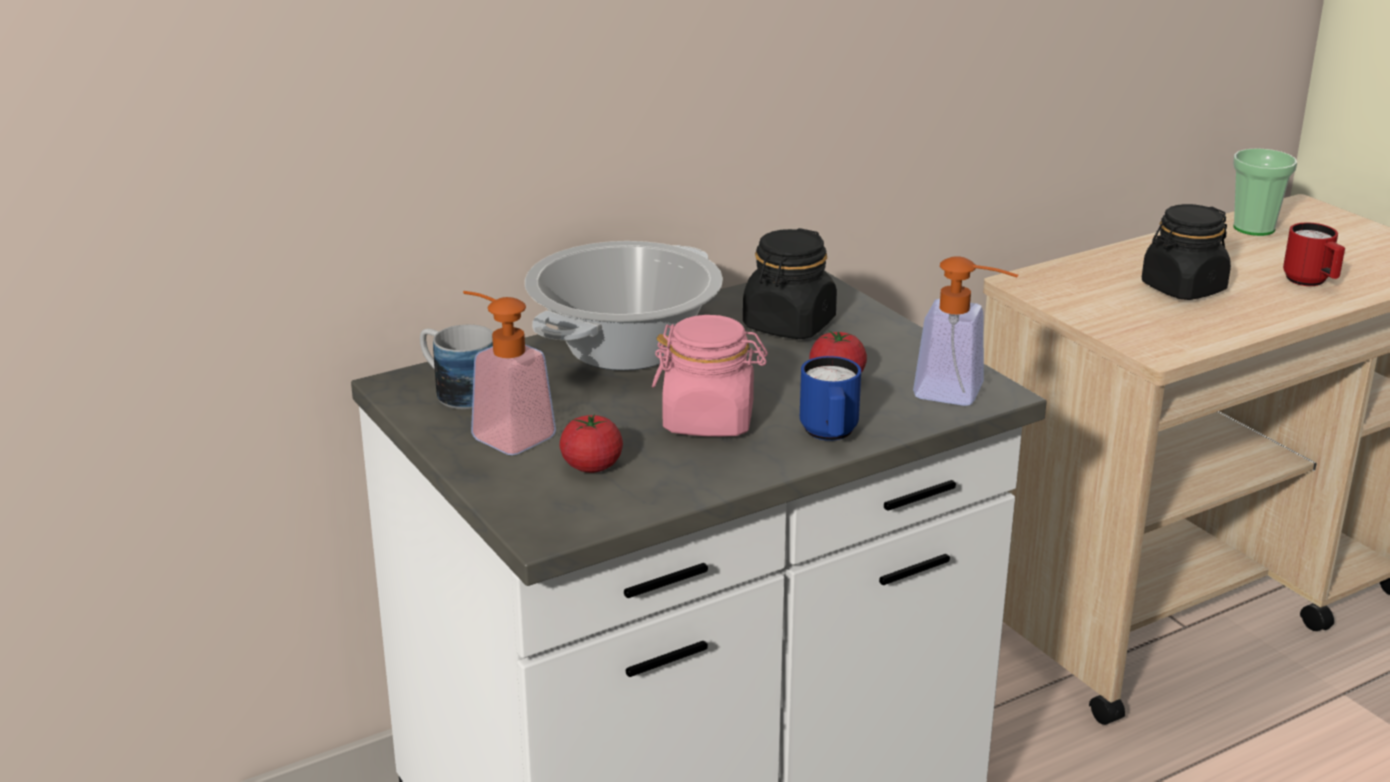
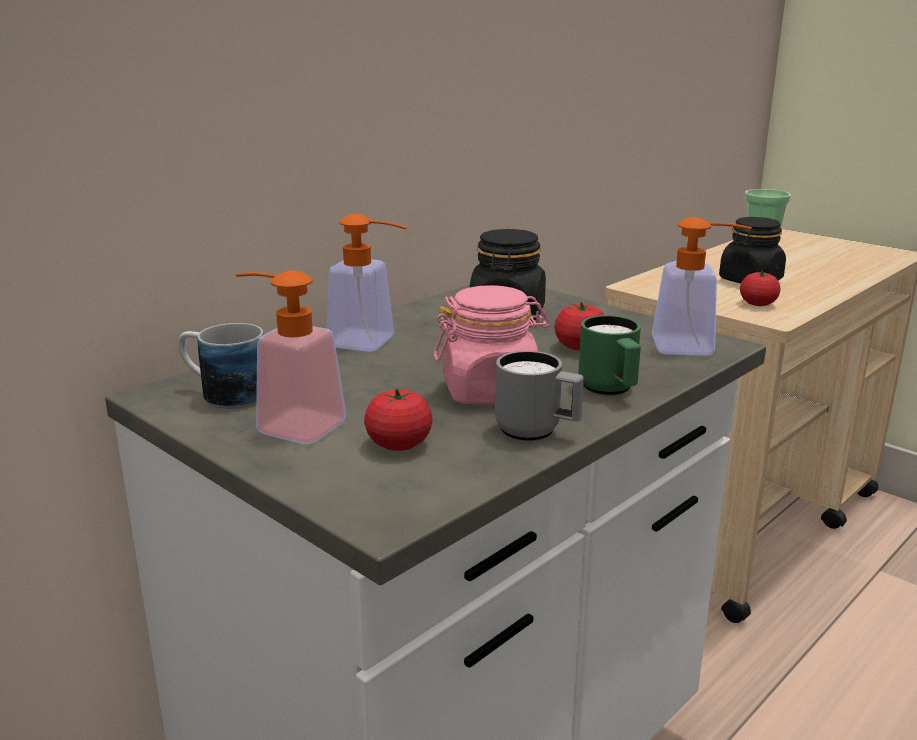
camera: 15 degrees left, 5 degrees down
(624, 348) = (372, 344): cooking pot -> soap dispenser
(725, 471) = (537, 433): none -> grey mug
(830, 435) = (611, 391): blue mug -> green mug
(1159, 327) = (758, 304): none -> tomato
(1311, 282) = (830, 270): red mug -> none

